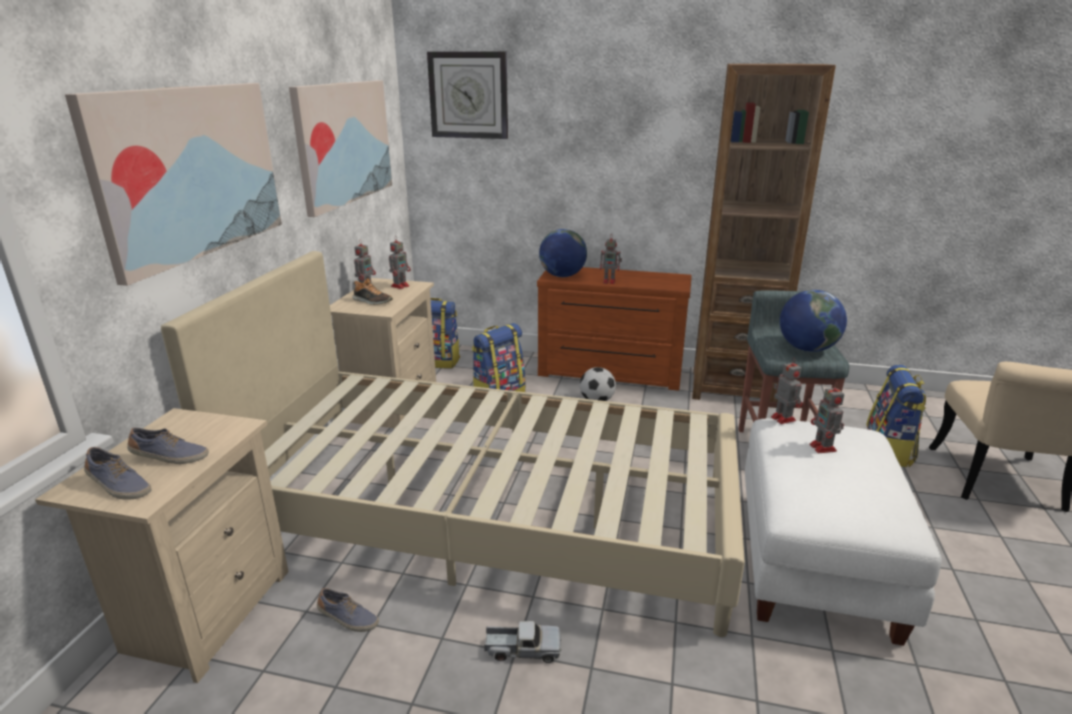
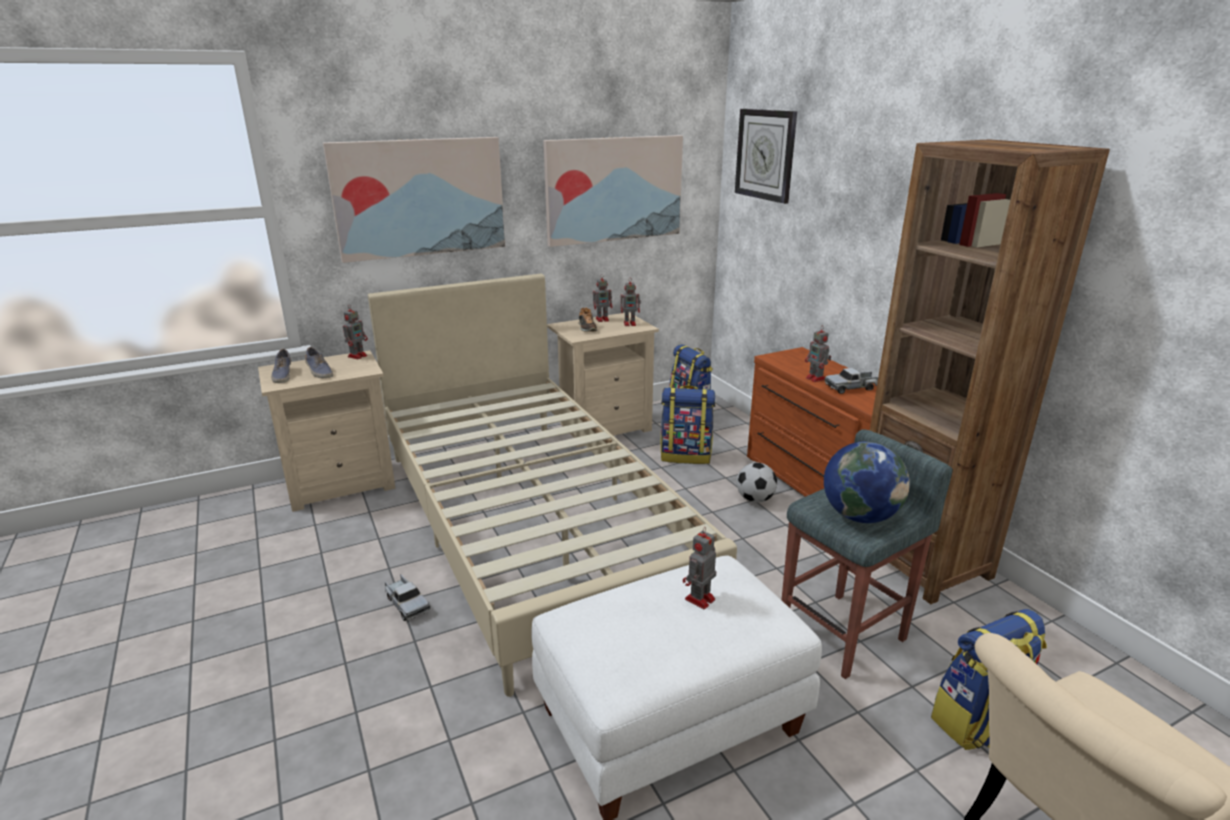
camera: 50 degrees right, 0 degrees up
(347, 619) = (375, 528): shoe -> none
(562, 276) = (785, 359): globe -> none
(640, 279) = (851, 388): none -> toy truck
(782, 418) = (734, 562): toy robot -> toy robot (358, 356)

